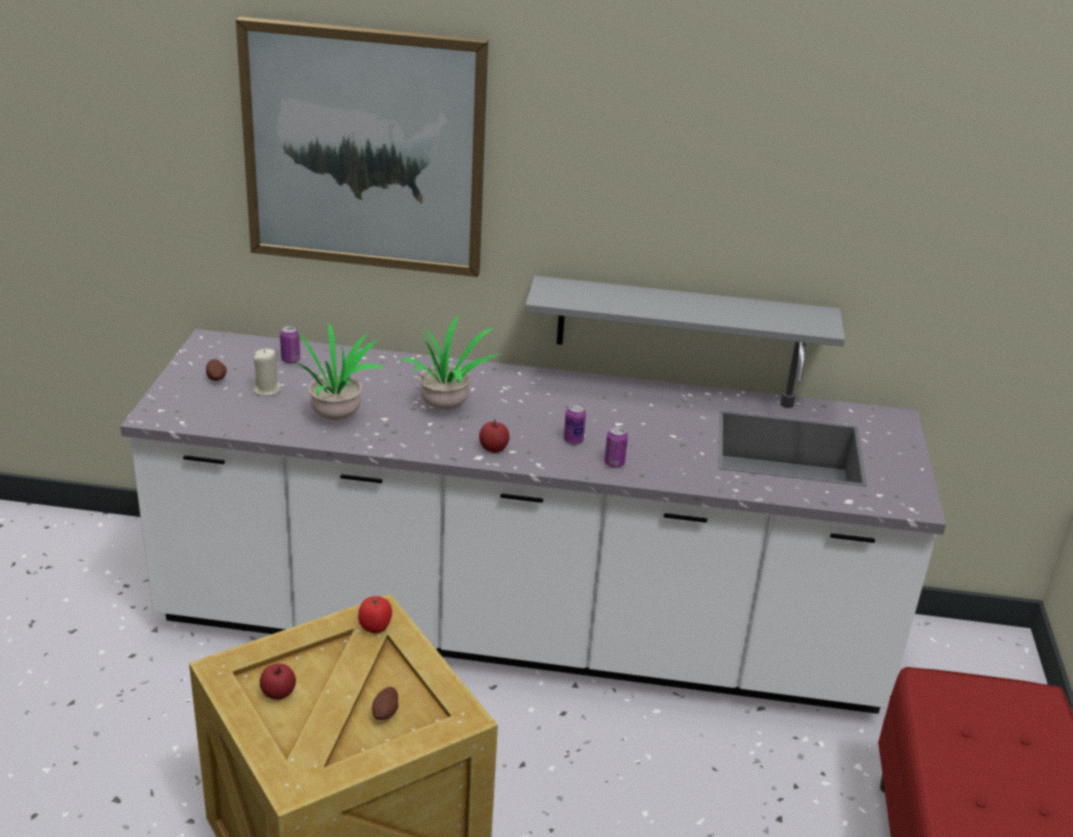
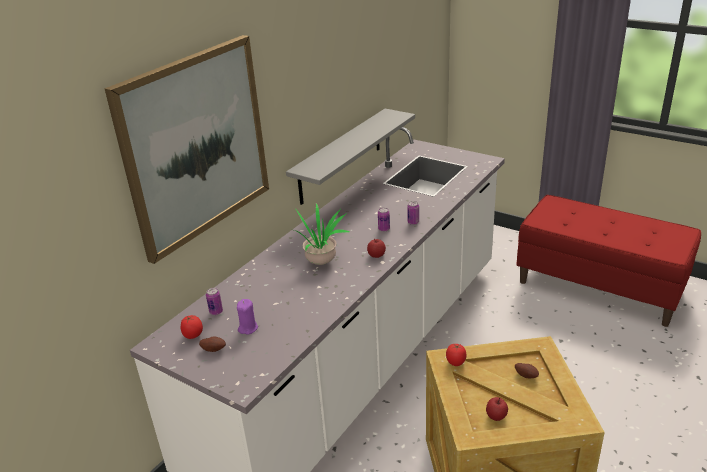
camera: 60 degrees left, 0 degrees up
(237, 358) = (193, 335): none -> tomato
(267, 390) = (248, 328): beige candle -> purple candle
(334, 415) = (301, 305): potted plant -> none

